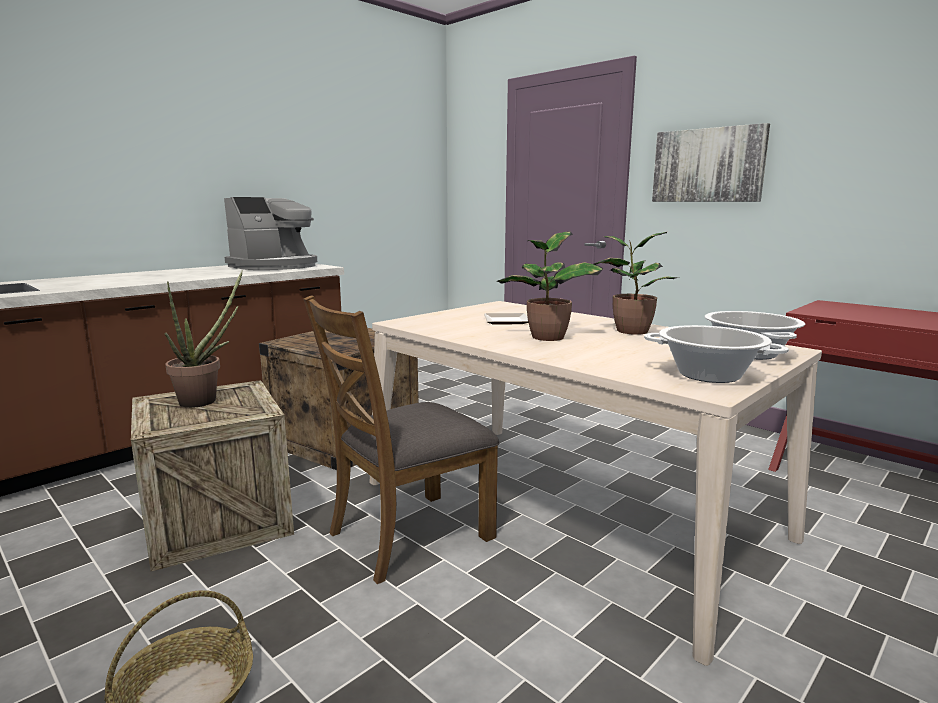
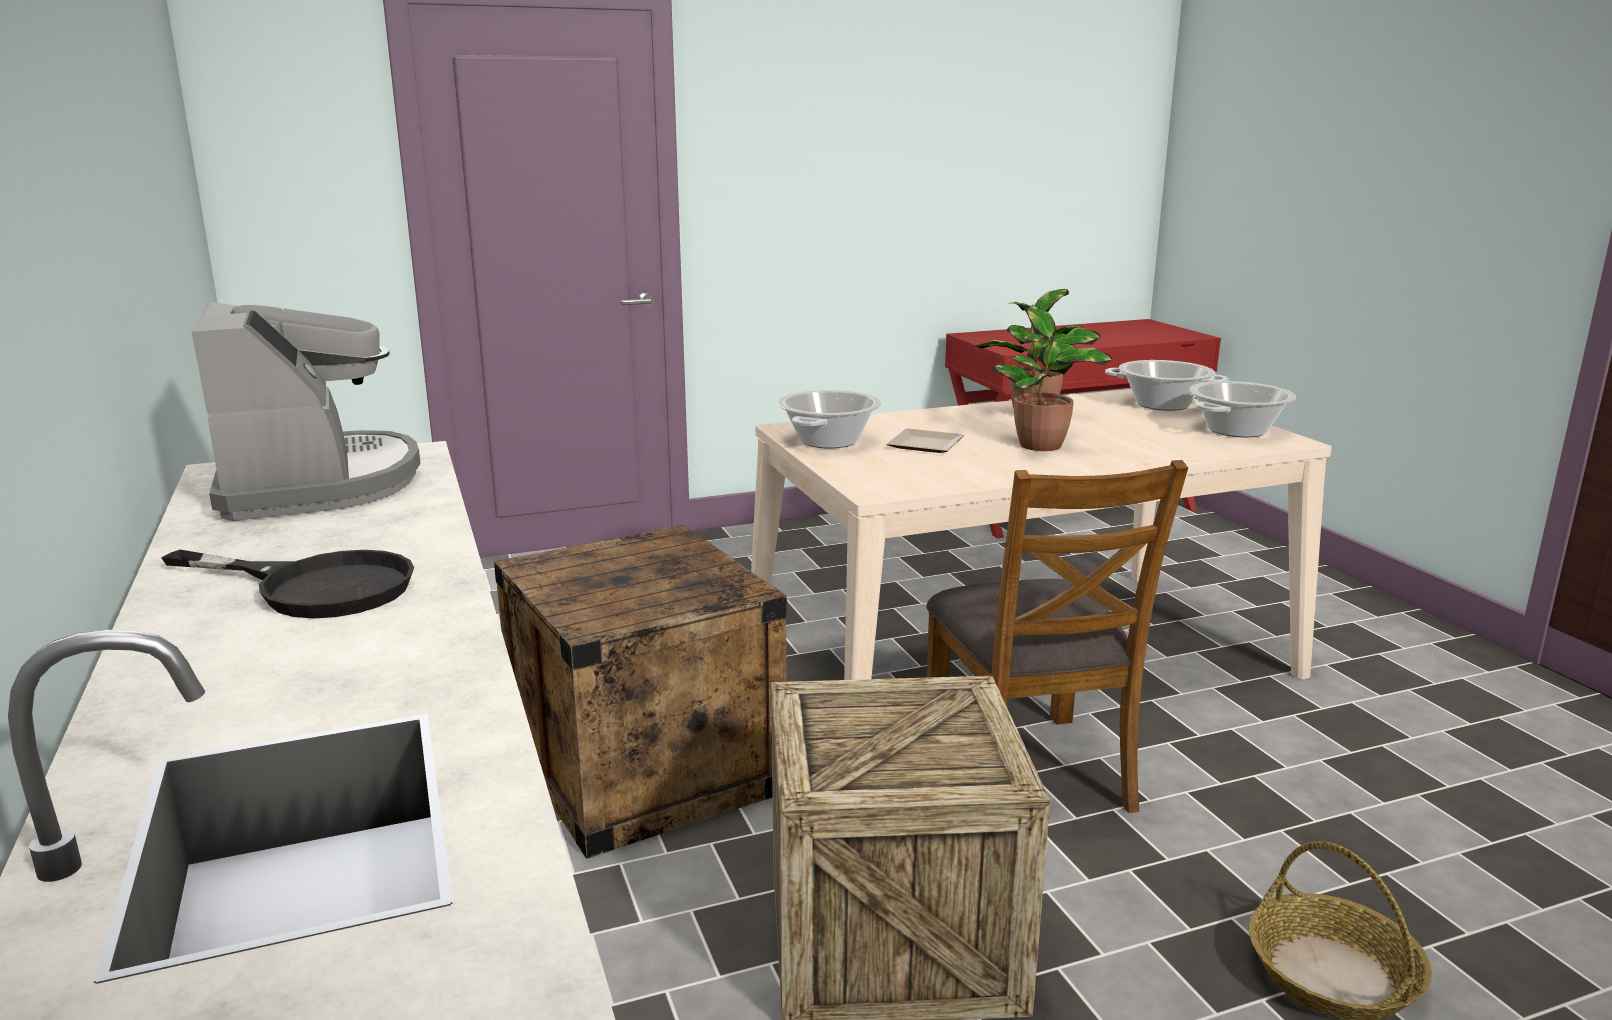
camera: 65 degrees left, 5 degrees up
(161, 276) = (315, 587): none -> black frying pan
(205, 400) = (864, 734): potted plant -> none
(485, 310) = (828, 441): none -> cooking pot
(708, 165) = (801, 170): picture -> none

